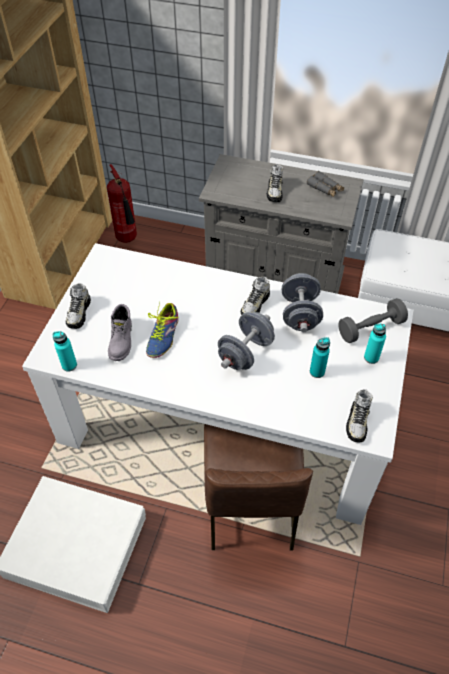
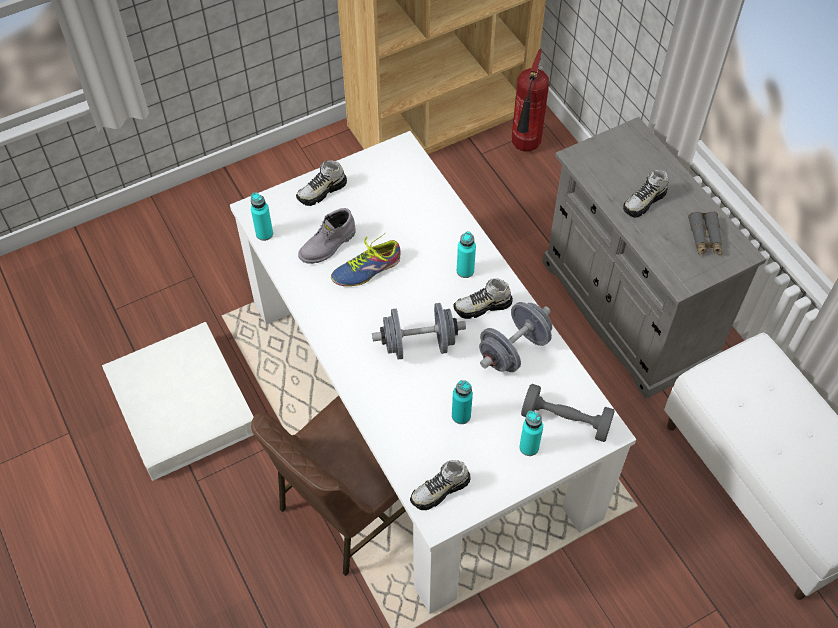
camera: 45 degrees right, 5 degrees up
(222, 294) = (465, 271): none -> turquoise bottle

